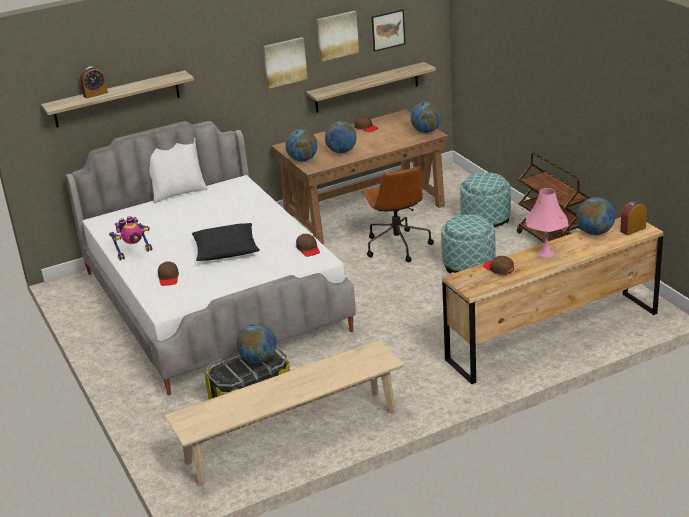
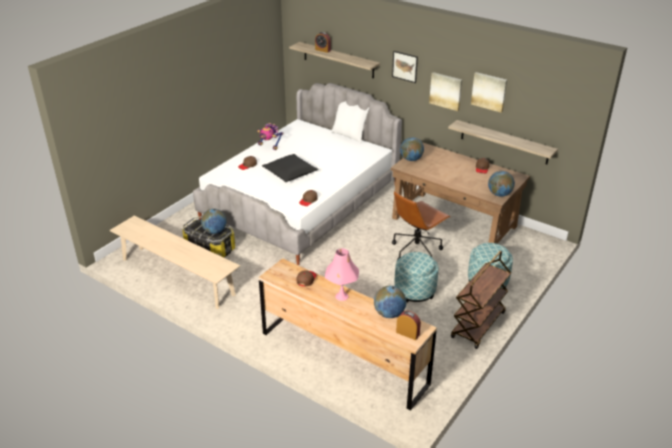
camera: 60 degrees right, 5 degrees up
(341, 151) = (435, 170): globe -> none
(388, 30) = (532, 108): picture -> picture (405, 66)

